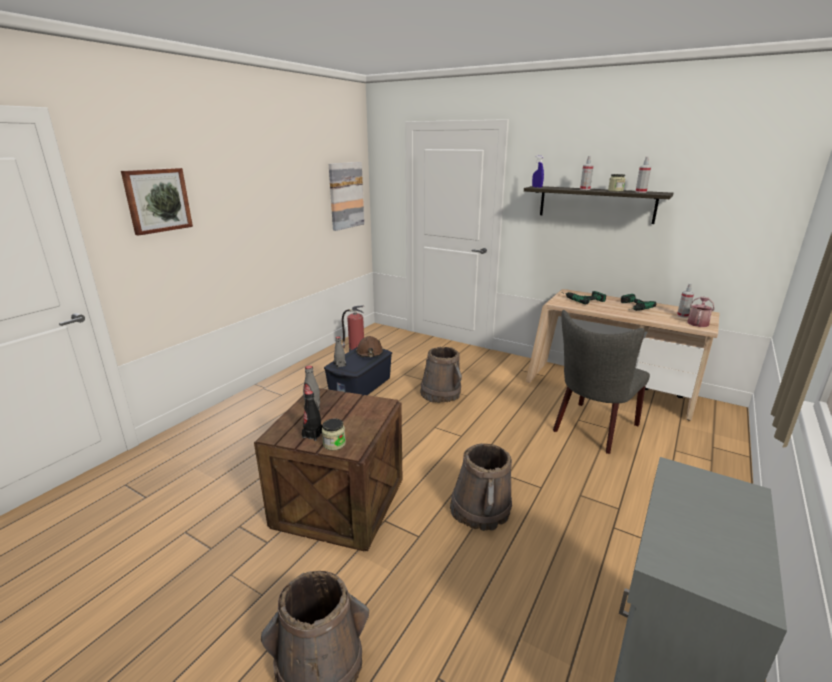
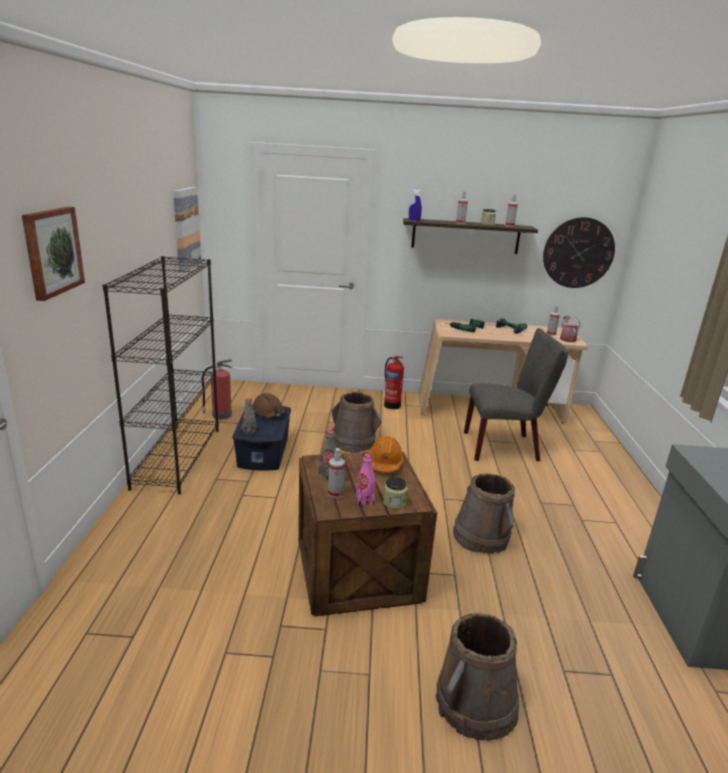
camera: 30 degrees left, 0 degrees up
(296, 377) = (177, 457): none -> black bookcase
(297, 423) = (335, 493): none -> spray bottle
(313, 435) = (364, 500): black bottle -> pink bottle
(370, 408) = (385, 463): none -> orange hard hat
(507, 367) = (391, 405): none -> fire extinguisher
(592, 429) = (506, 447): grey chair -> grey chair turned 105 degrees counterclockwise
(733, 224) = (578, 253): none -> wall clock

